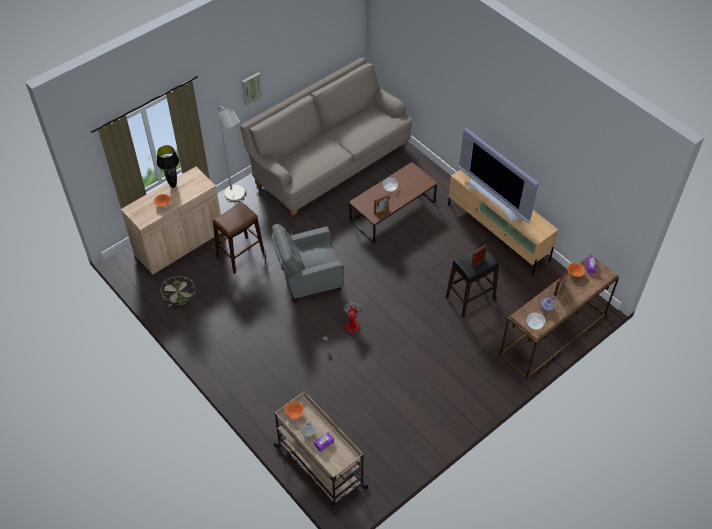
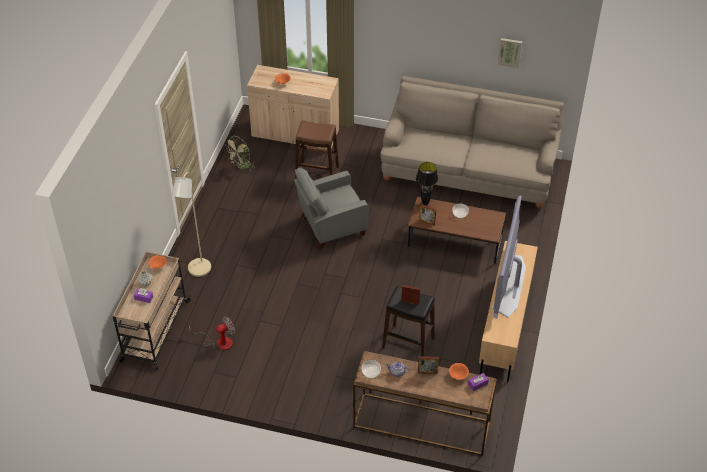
camera: 55 degrees right, 5 degrees down
(173, 186) = (306, 77): black table lamp -> black table lamp (425, 203)
(237, 196) = (375, 138): beige floor lamp -> beige floor lamp (198, 271)
(251, 88) = (423, 48): picture -> picture (510, 52)
(308, 279) = (330, 226): grey armchair -> grey armchair turned 60 degrees counterclockwise
(347, 330) = (301, 278): fan -> fan (219, 342)

